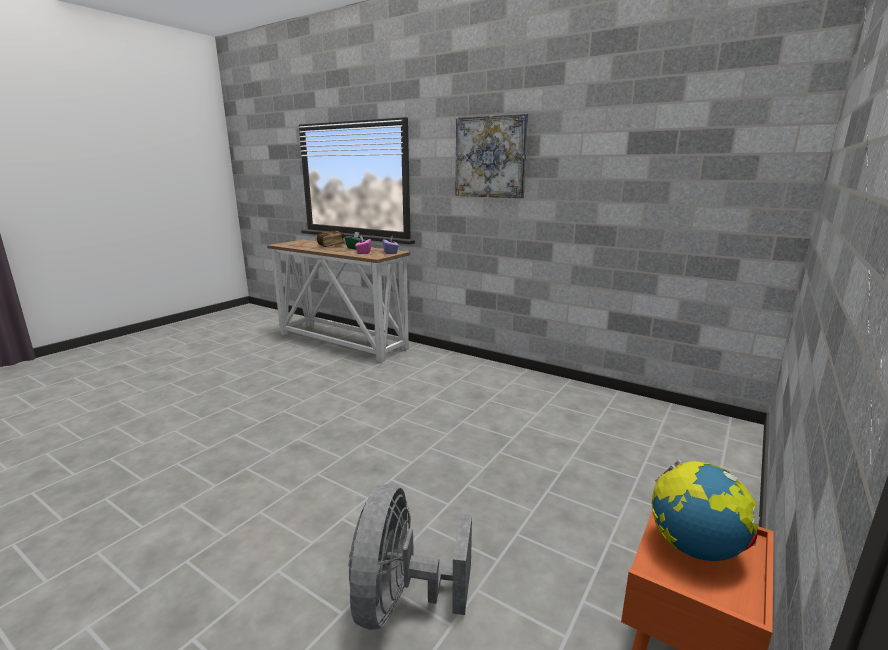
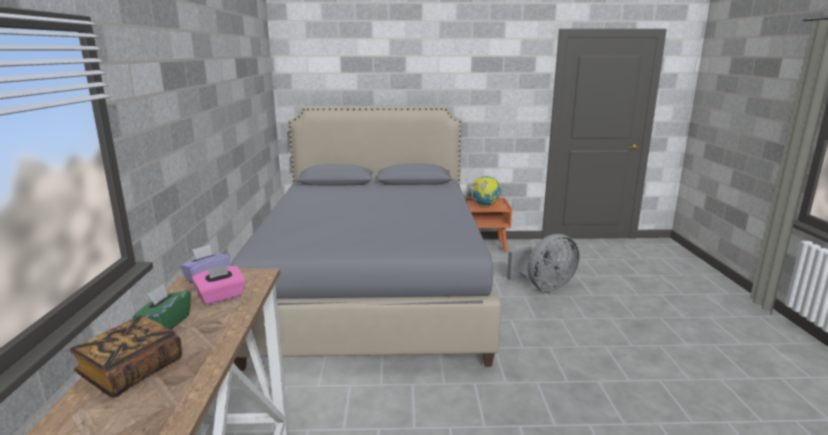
camera: 125 degrees left, 0 degrees up
(490, 157) = (184, 89): picture -> none
(543, 437) = (373, 289): none -> grey bed

